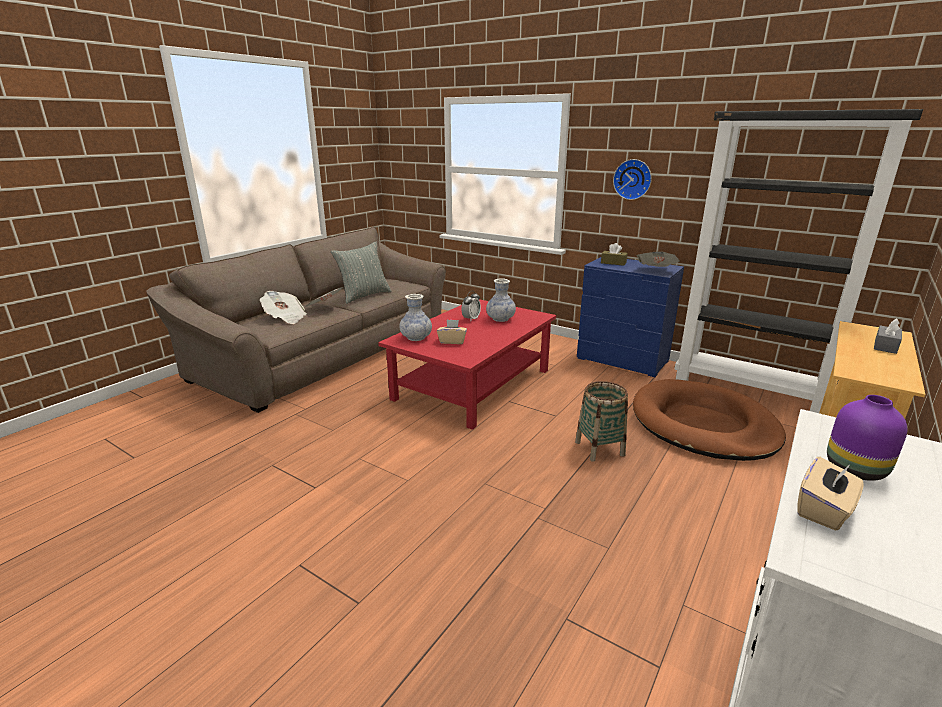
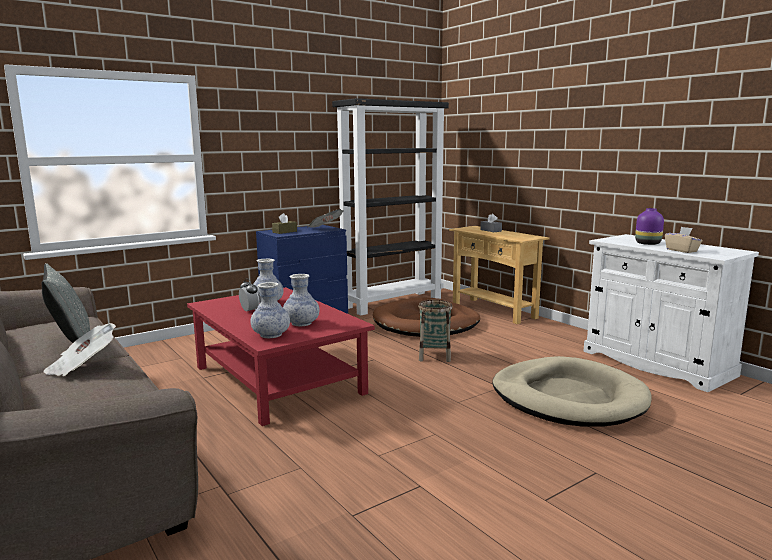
camera: 70 degrees left, 10 degrees down
(285, 318) = (80, 393): newspaper -> none
(452, 341) = (301, 323): beige tissue box -> vase
(551, 571) = (568, 398): none -> beige dog bed
(633, 179) = (269, 156): wall clock -> none

